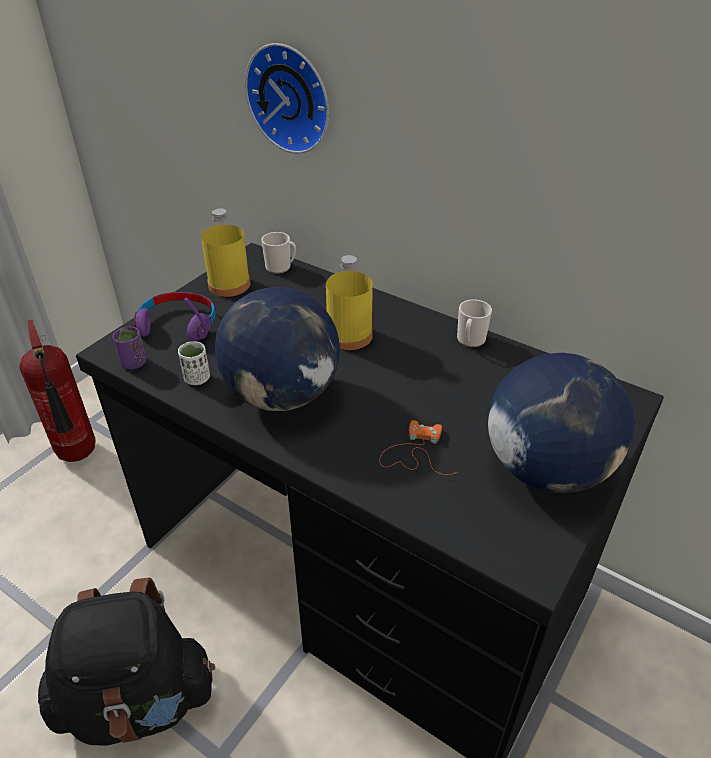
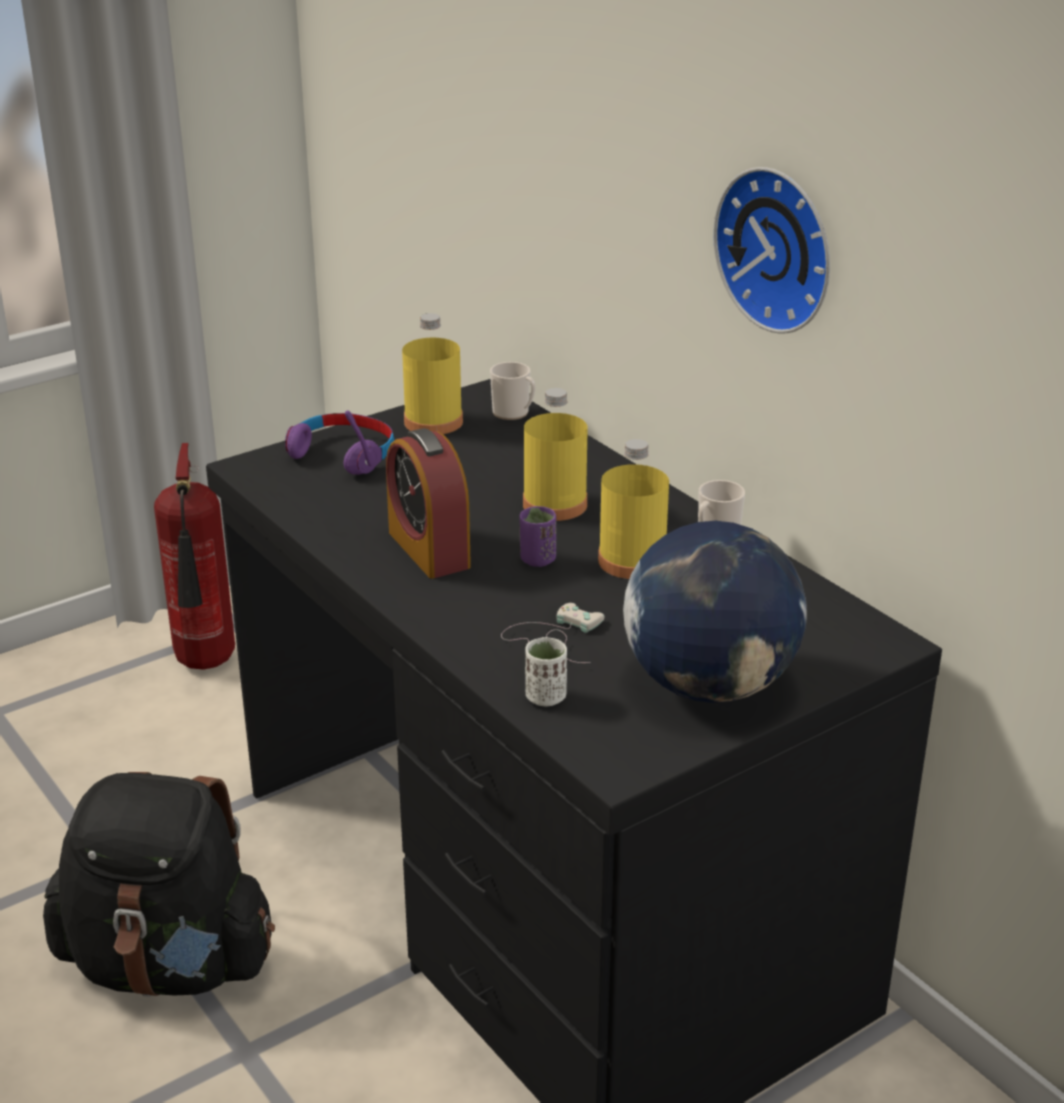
camera: 20 degrees right, 10 degrees down
(134, 363) = (269, 485): purple cup -> purple cup (537, 560)
(197, 378) = (335, 514): white cup -> white cup (545, 697)
(282, 395) = (429, 549): globe -> alarm clock
(291, 98) = (553, 184): wall clock -> wall clock (780, 248)
(414, 452) = (553, 636): orange game controller -> white game controller
(428, 371) = (632, 561): none -> yellow bottle

